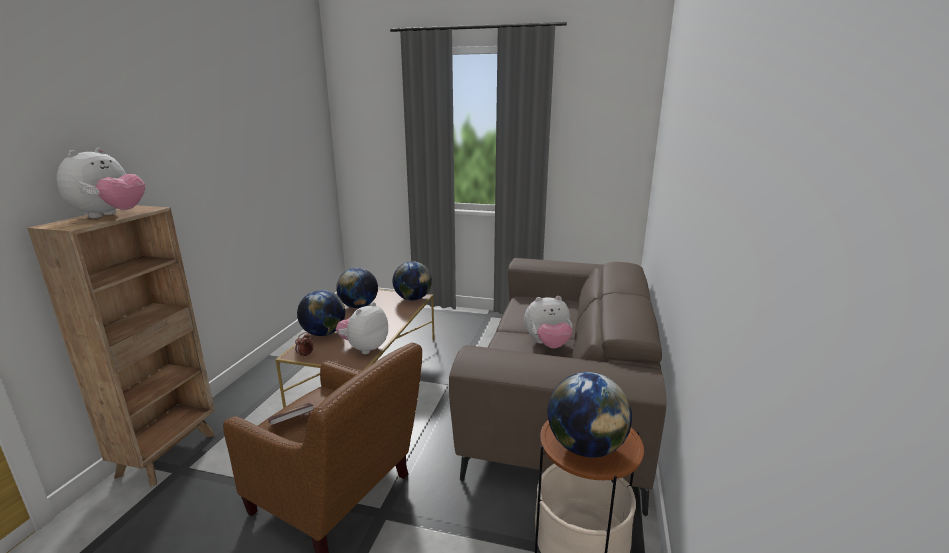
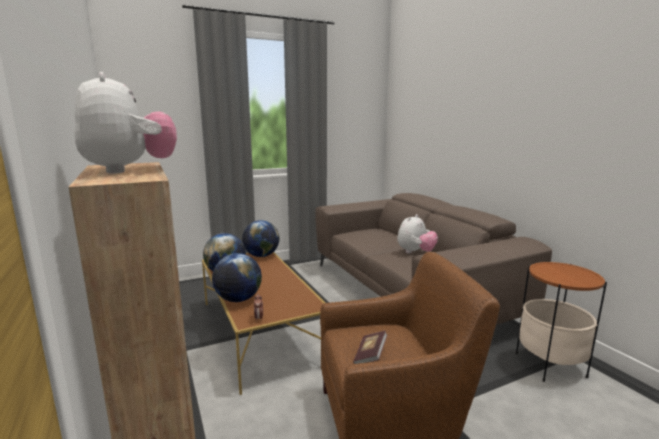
camera: 40 degrees left, 5 degrees down
(364, 348) = (297, 296): plush toy -> none
(585, 447) = (570, 277): globe -> none

